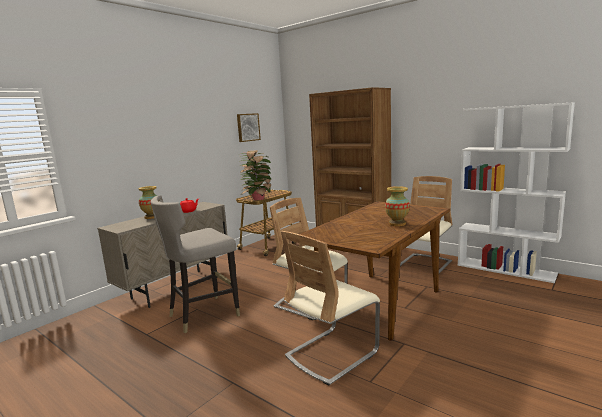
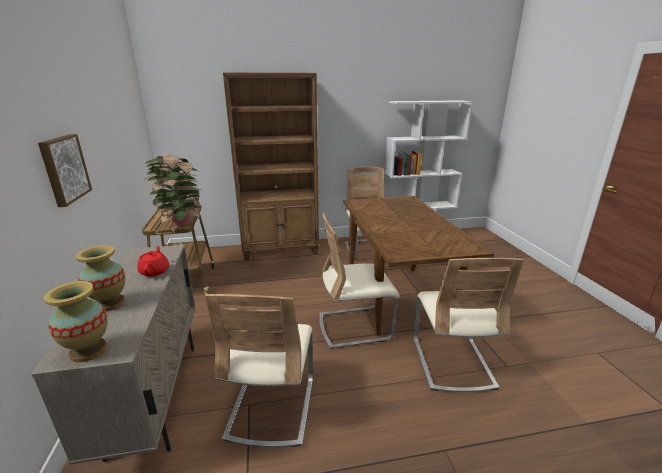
camera: 50 degrees left, 10 degrees up
(203, 315) = (271, 406): grey stool -> beige chair
(247, 127) = (122, 118): picture -> picture (63, 169)
(397, 223) = (424, 220): vase -> vase (88, 351)

